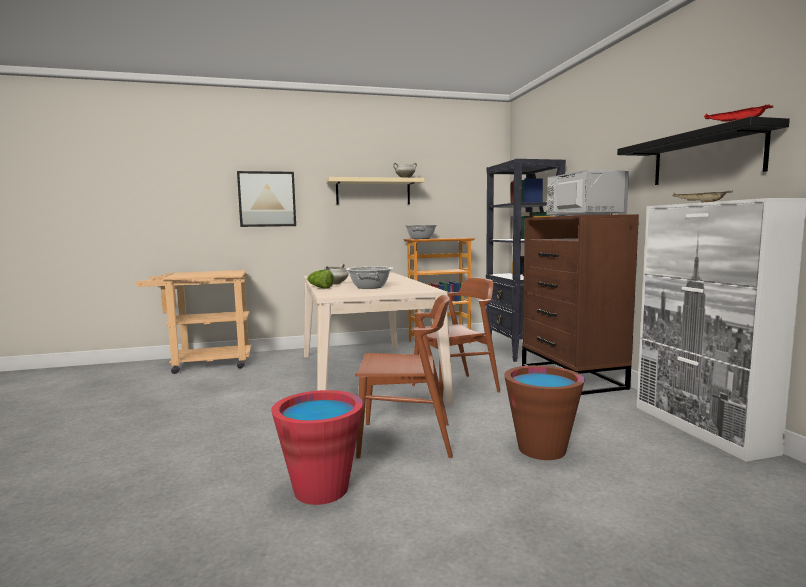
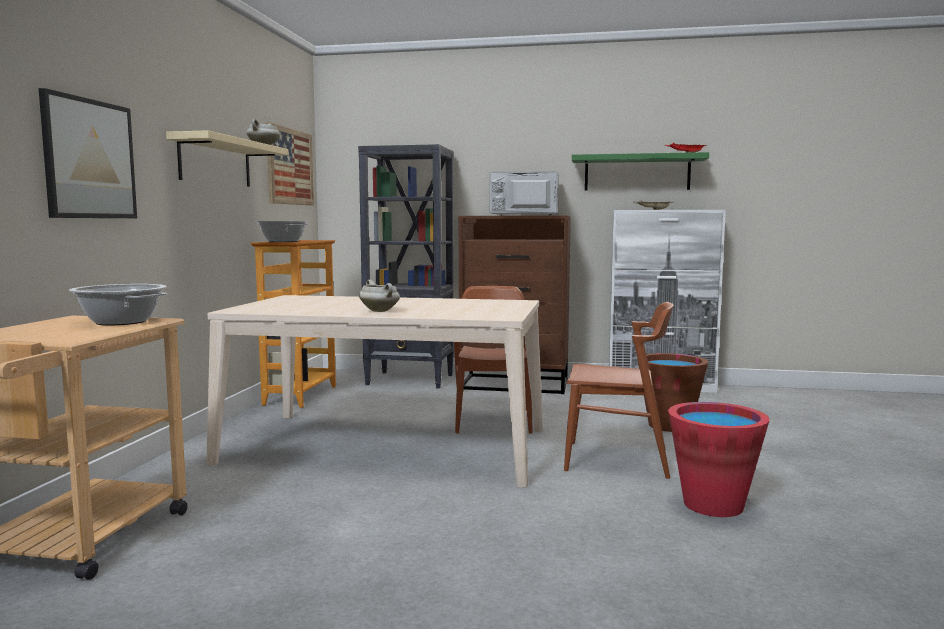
camera: 65 degrees left, 0 degrees up
(320, 288) = (413, 316): lettuce -> none
(369, 287) = (448, 307): cooking pot -> cooking pot (120, 322)
(406, 439) = (617, 459): brown chair -> brown chair turned 75 degrees clockwise
(466, 187) = (290, 166): none -> picture
(706, 157) = (637, 173): black shelf -> green shelf

